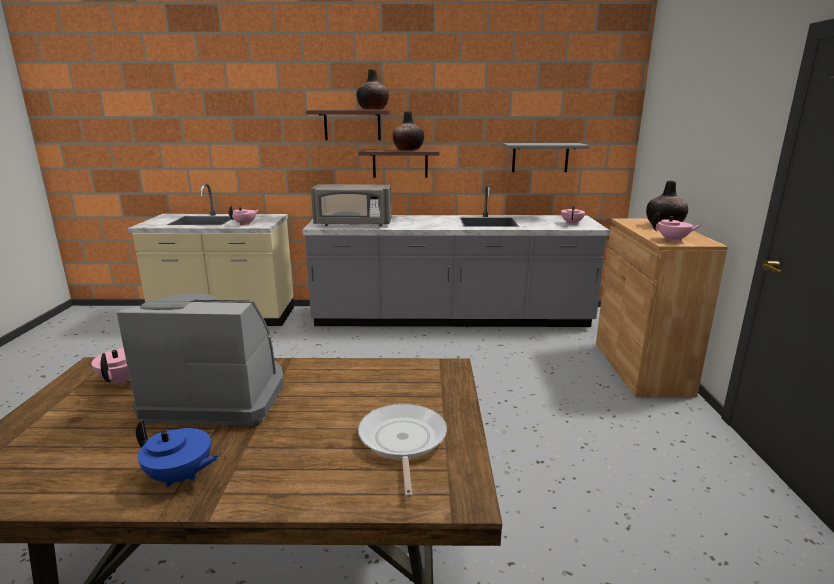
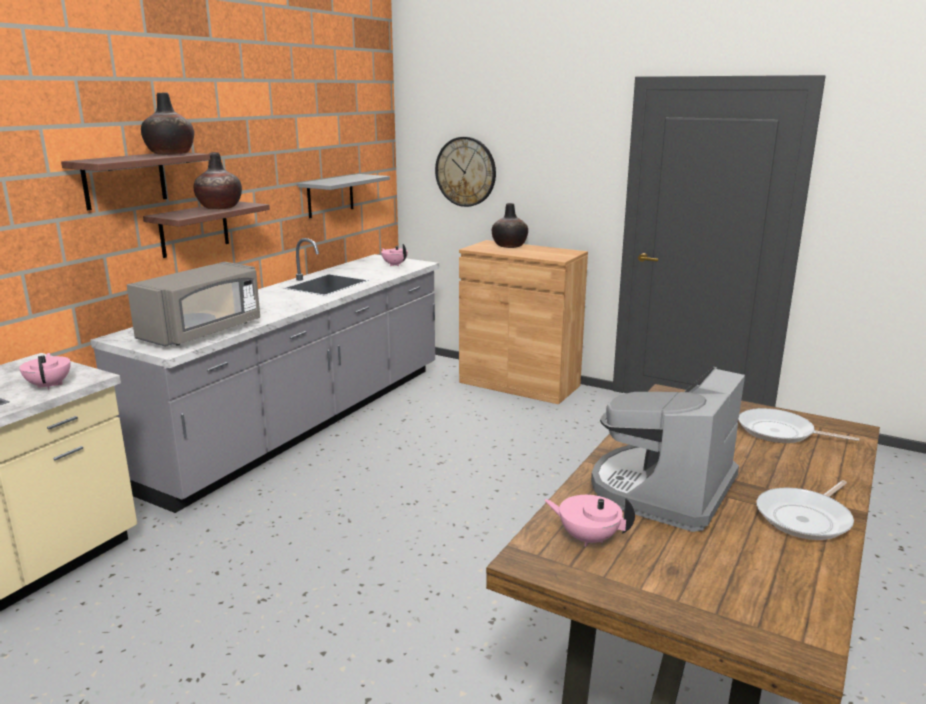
camera: 60 degrees left, 0 degrees up
(180, 477) = (806, 518): blue teapot -> frying pan
(670, 148) = (465, 171): none -> wall clock
(673, 240) = (555, 255): pink teapot -> none

